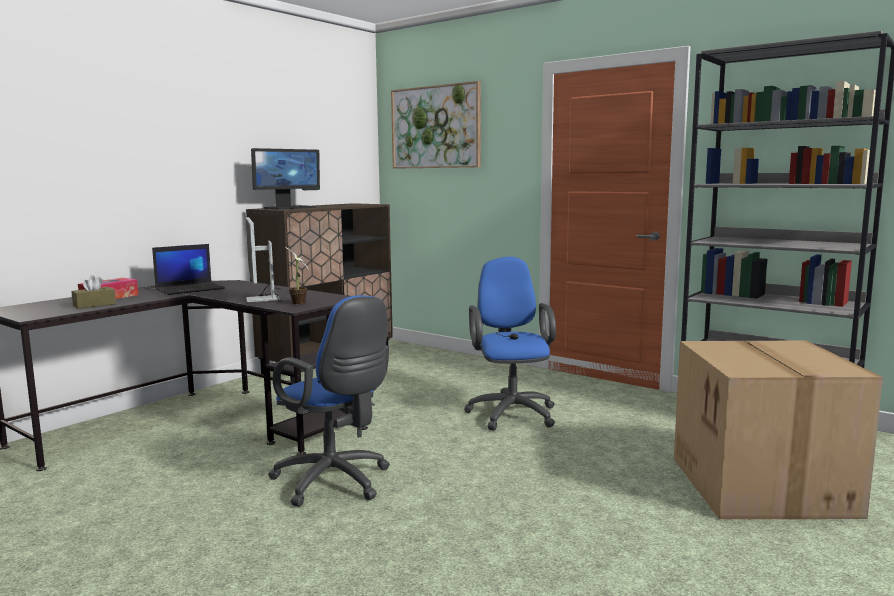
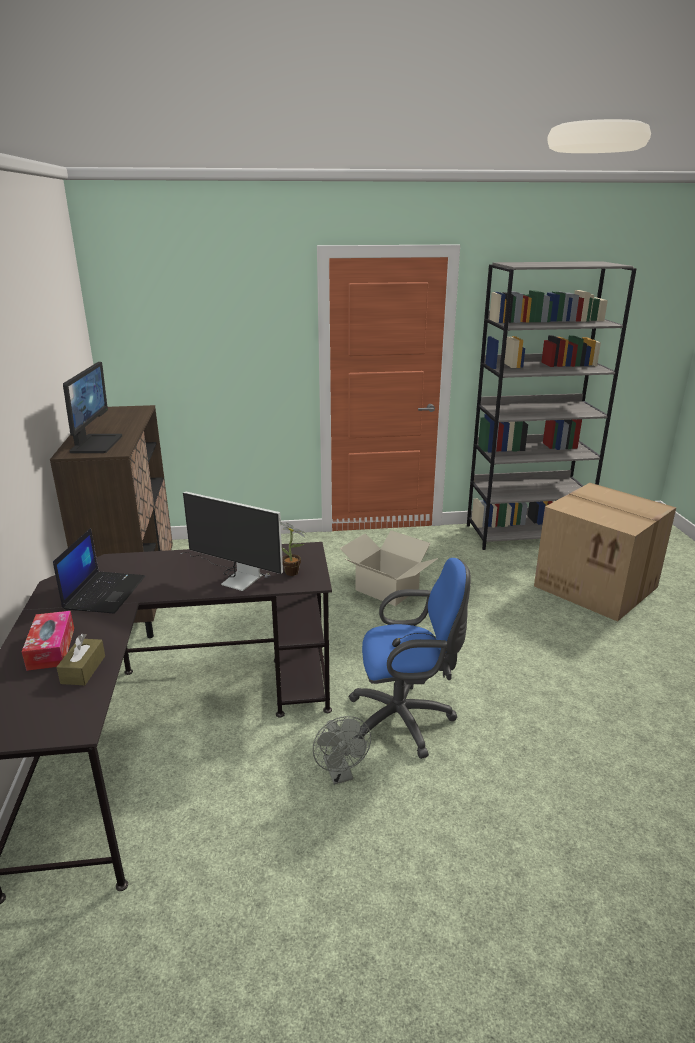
camera: 45 degrees left, 15 degrees up
(230, 486) = (340, 774): none -> grey fan
(435, 127) = (179, 307): picture -> none
(511, 412) = (387, 588): blue office chair -> cardboard box

